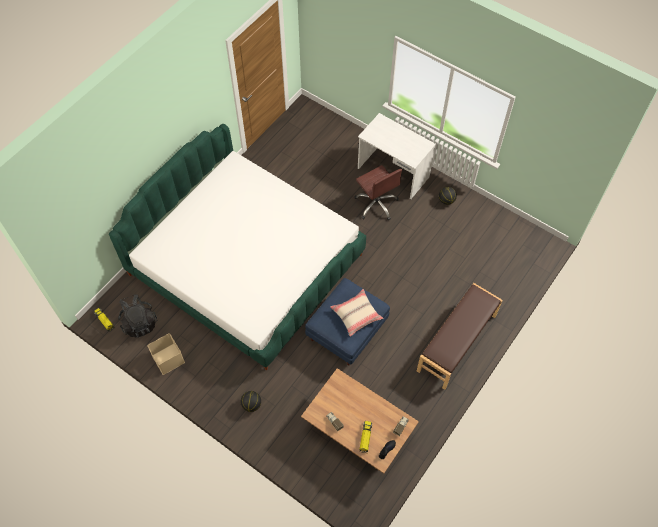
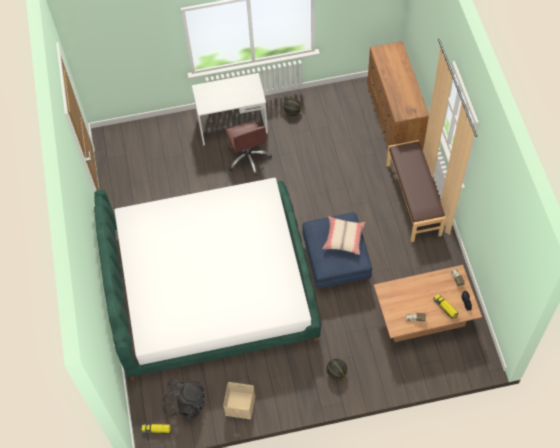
camera: 45 degrees left, 0 degrees up
(376, 204) = (248, 158): brown office chair -> brown office chair turned 60 degrees clockwise
(516, 273) = (394, 119): none -> brown dresser

